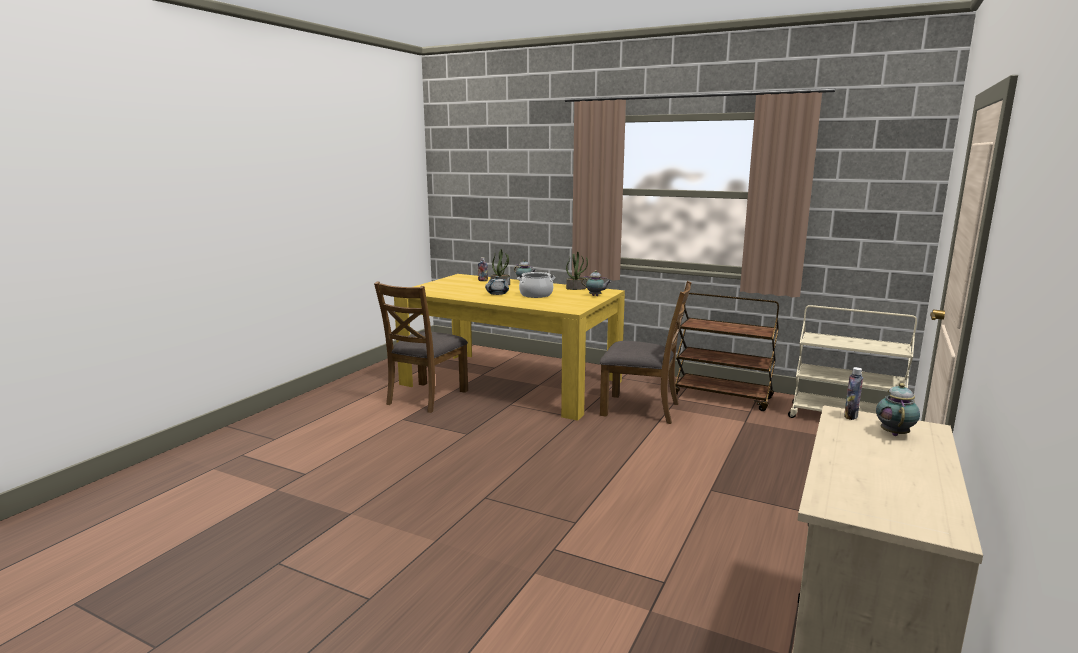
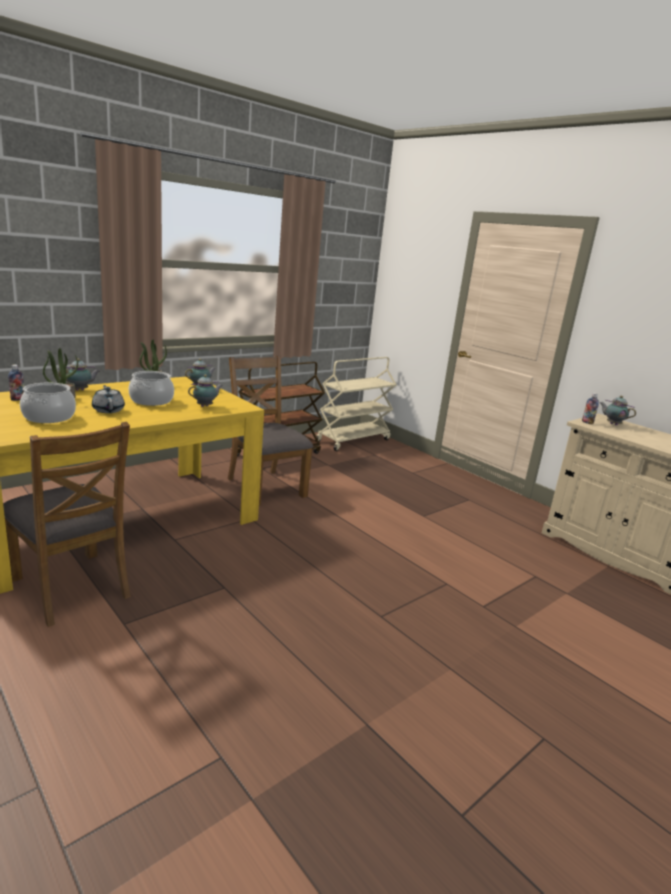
camera: 70 degrees left, 5 degrees up
(463, 289) = (49, 417): none -> cooking pot
(552, 304) = (206, 406): none -> teapot
(641, 409) = (265, 487): brown chair -> brown chair turned 75 degrees counterclockwise

